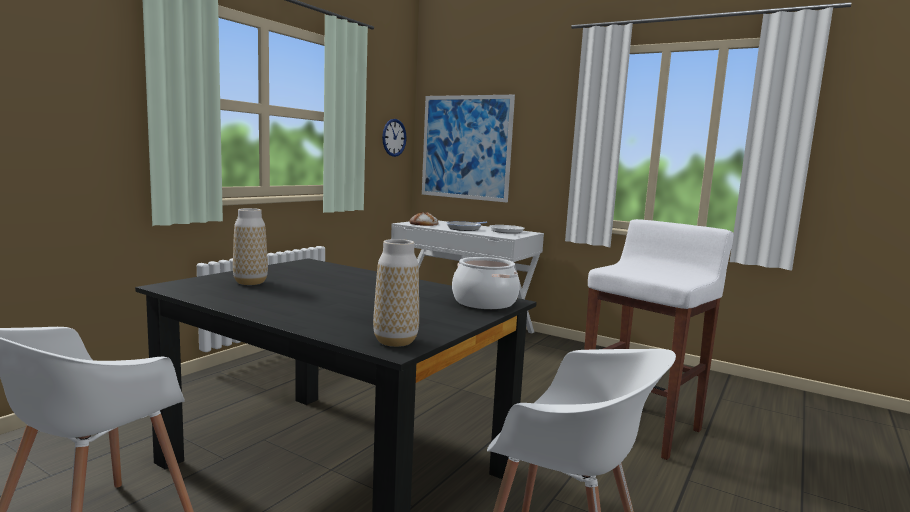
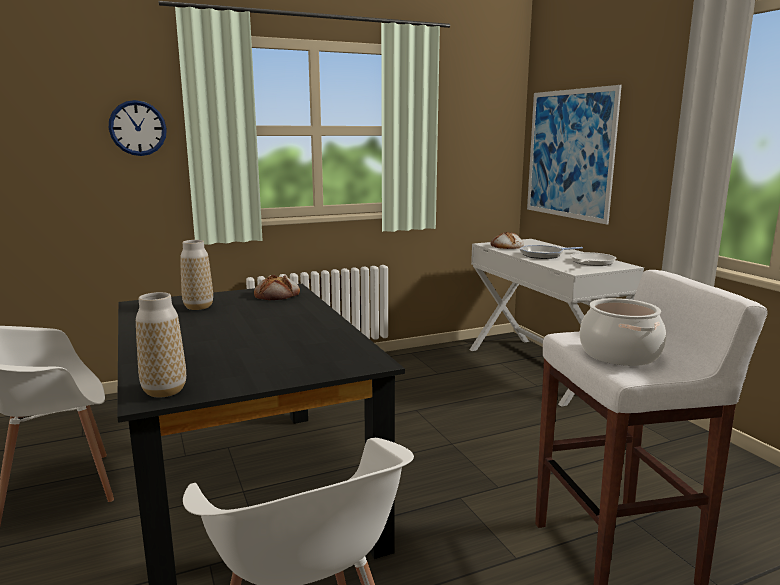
camera: 35 degrees right, 5 degrees up
(307, 267) = (277, 294): none -> bread
(394, 137) = (490, 145): wall clock -> wall clock (138, 128)
(484, 302) = (343, 360): cooking pot -> cooking pot (619, 354)

